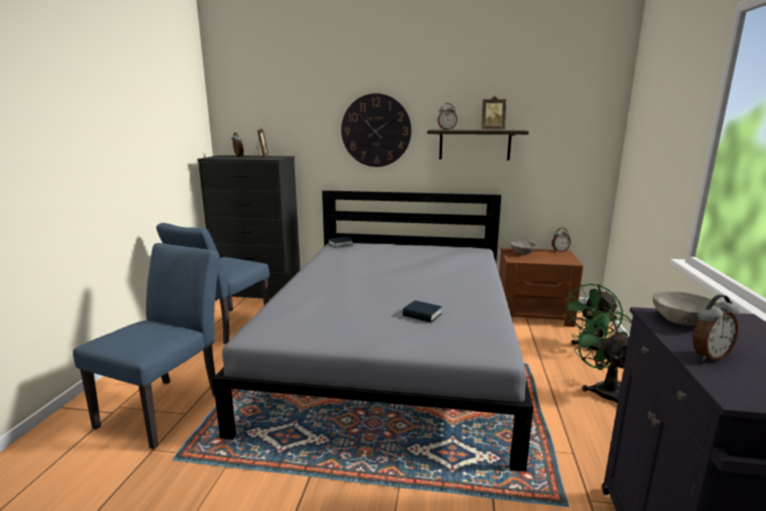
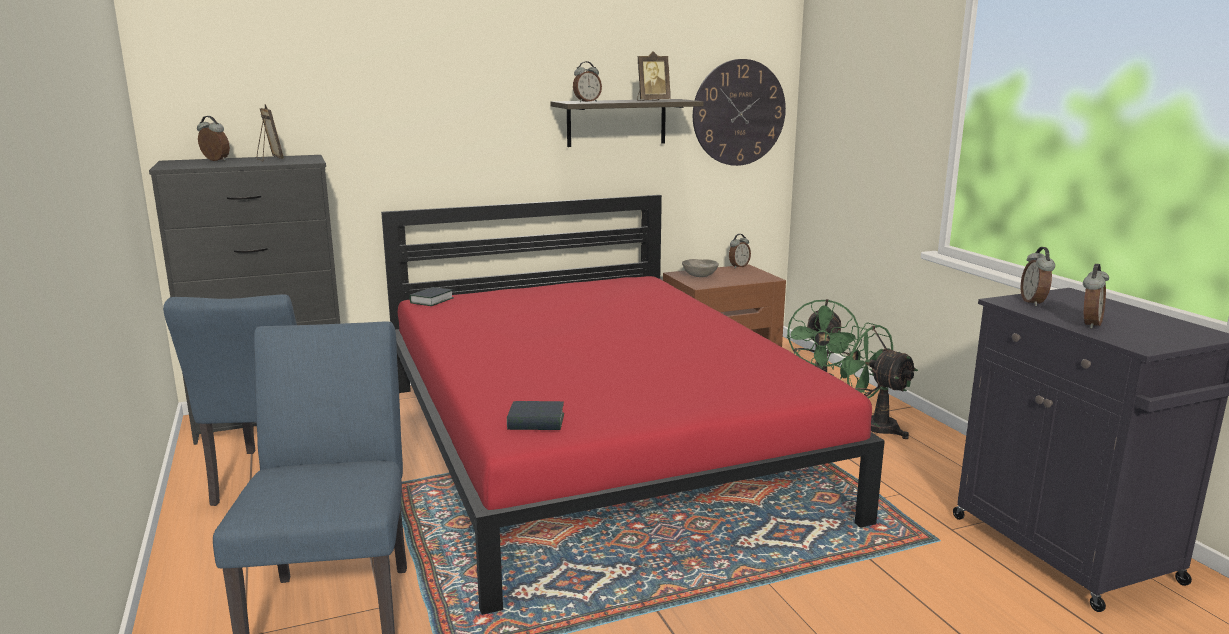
camera: 30 degrees left, 0 degrees up
(376, 130) = (466, 105): wall clock -> wall clock (739, 113)
(394, 352) = (597, 446): grey bed -> red bed
(422, 315) = (693, 368): book -> book (536, 422)
(683, 321) = (1034, 302): grey bowl -> alarm clock

